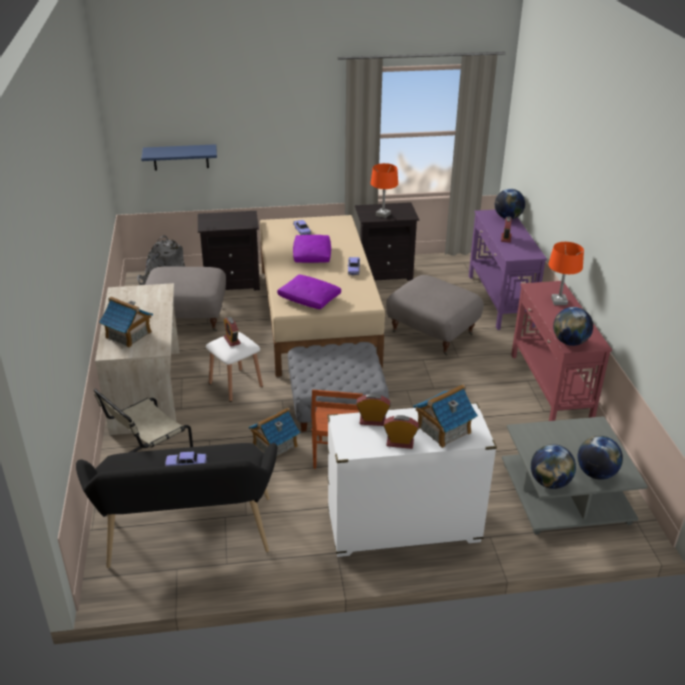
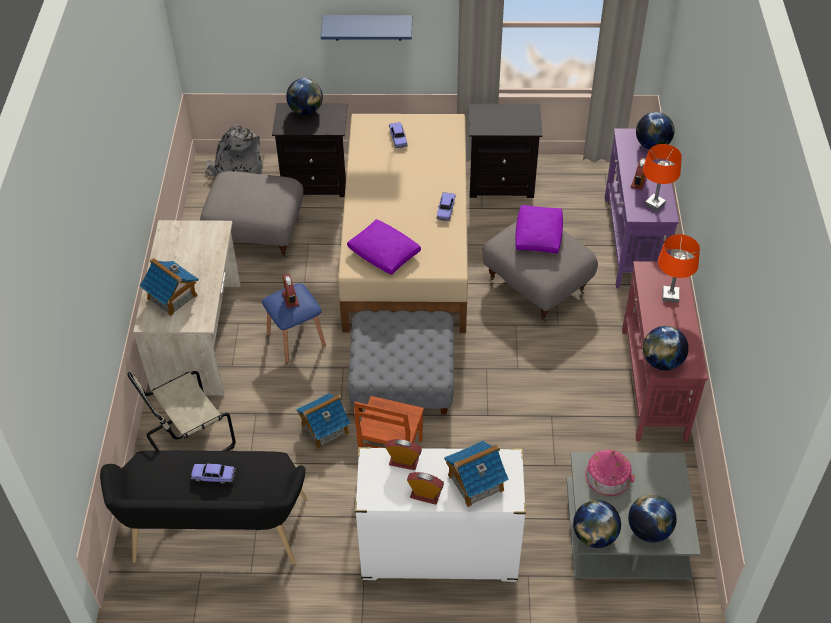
camera: 10 degrees right, 15 degrees up
(180, 157) = (257, 37): blue shelf -> blue shelf (368, 27)
(223, 216) = (306, 111): none -> globe
(235, 384) = (296, 339): white stool -> blue stool
(312, 255) = (401, 181): purple pillow -> purple pillow (538, 235)
(383, 214) = (499, 124): orange table lamp -> orange table lamp (654, 204)
(545, 438) = (608, 476): none -> toy house

